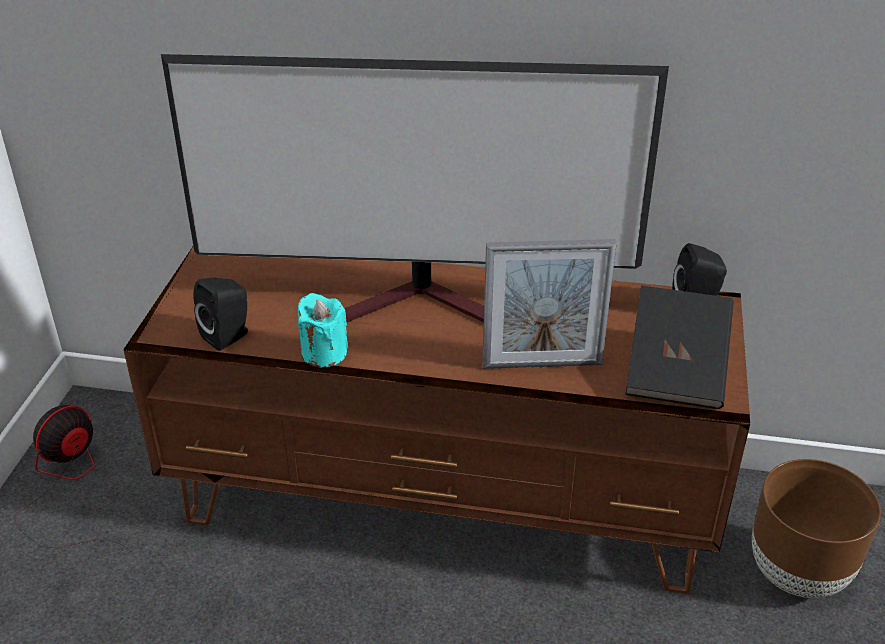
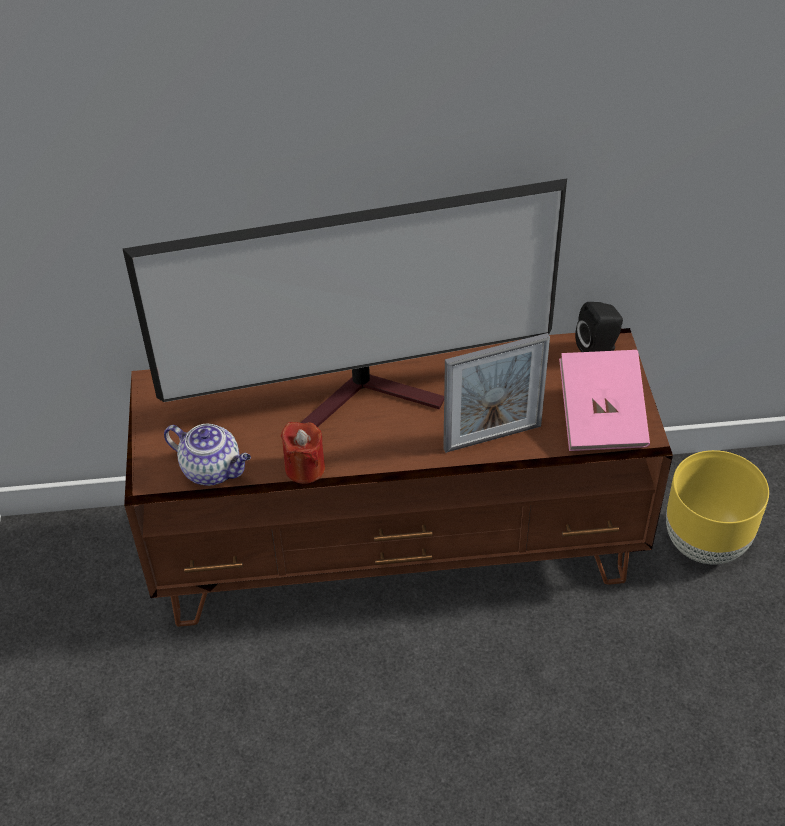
camera: 15 degrees left, 10 degrees up
(68, 487) = (50, 620): fan -> none
(229, 336) = (213, 470): black speaker -> teapot
(324, 353) = (305, 468): turquoise candle -> red candle
(676, 371) = (601, 418): black book -> pink book
(799, 574) = (706, 543): brown planter -> yellow planter

